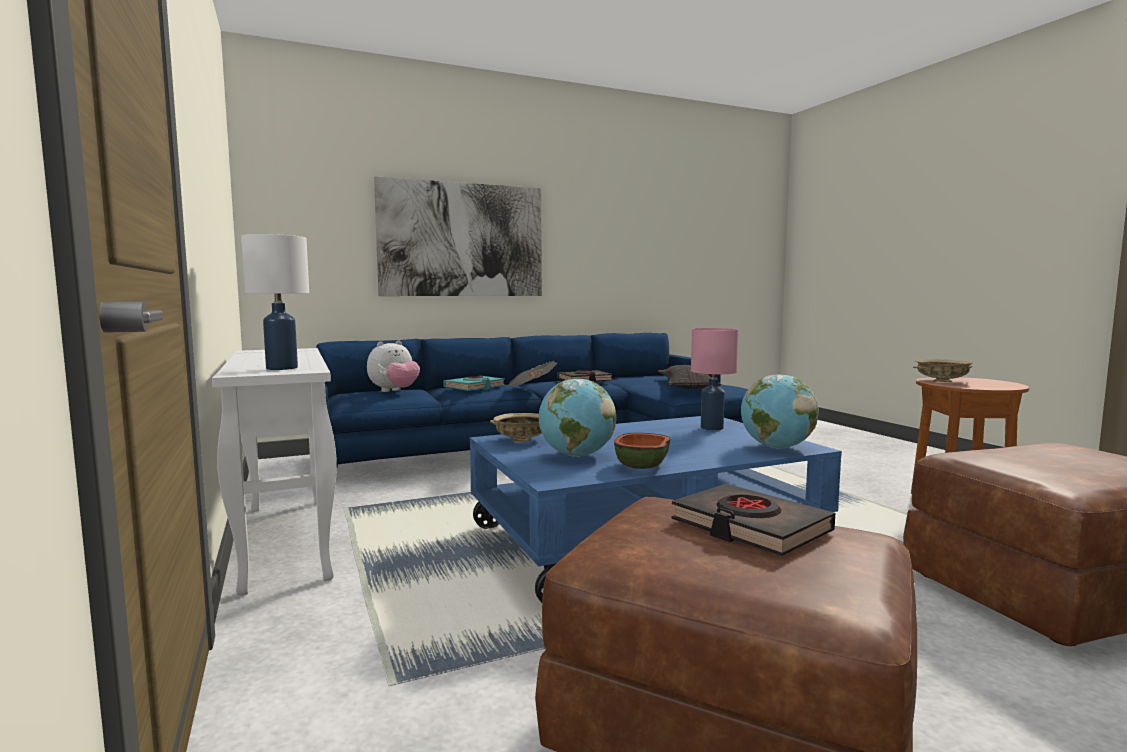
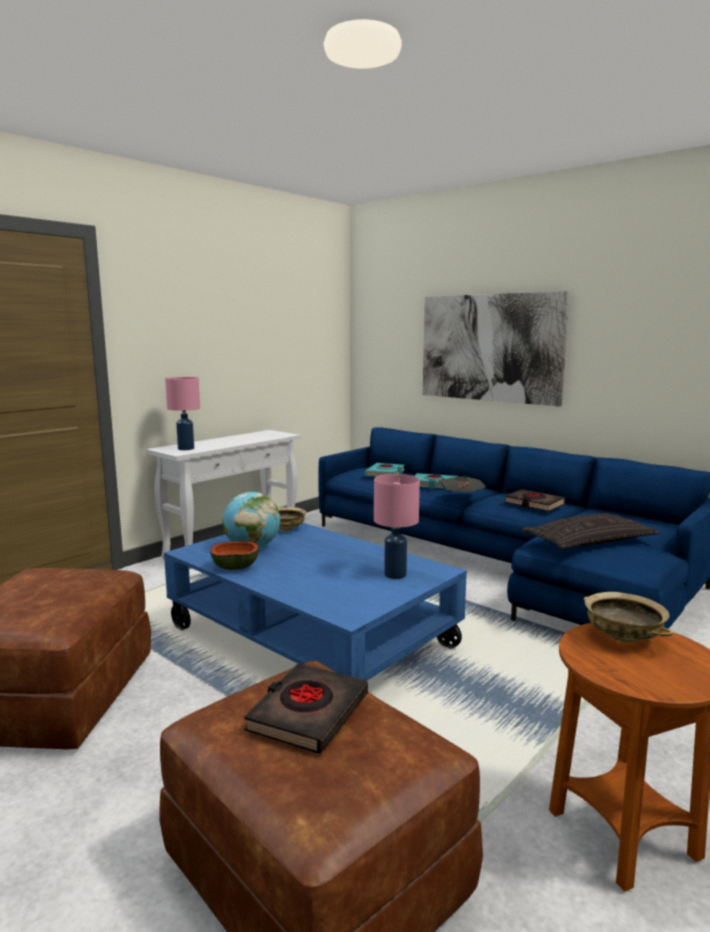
camera: 65 degrees right, 5 degrees up
(281, 368) = (186, 448): white table lamp -> pink table lamp
(394, 391) = (385, 474): plush toy -> turquoise book
(750, 527) = (61, 596): black book -> black book (308, 713)
(776, 447) = (336, 604): globe -> none

